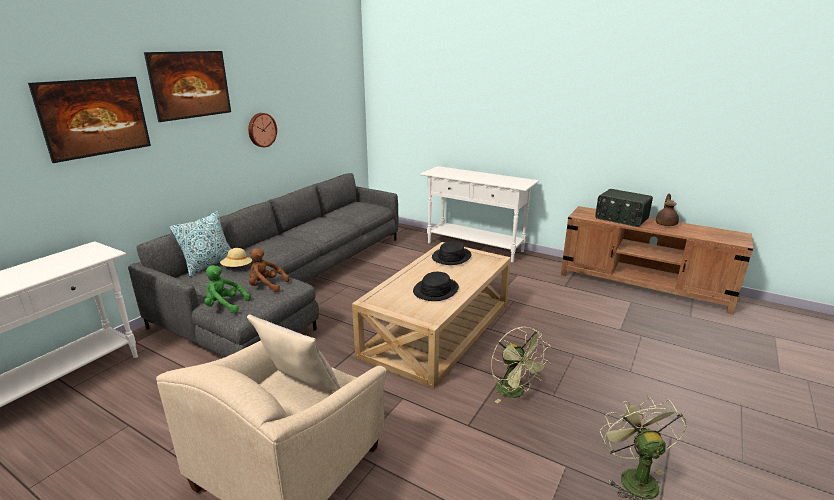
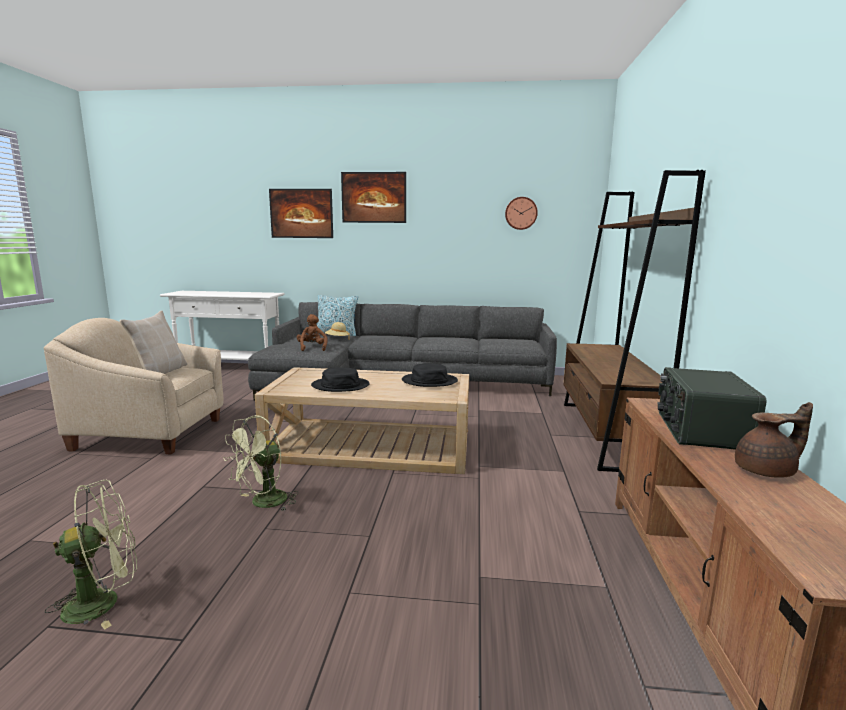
camera: 65 degrees right, 10 degrees down
(225, 306) = (274, 346): green plush toy -> none
(261, 130) = (437, 243): wall clock -> wall clock (521, 213)
(475, 247) = (605, 434): white console table -> brown bookcase

